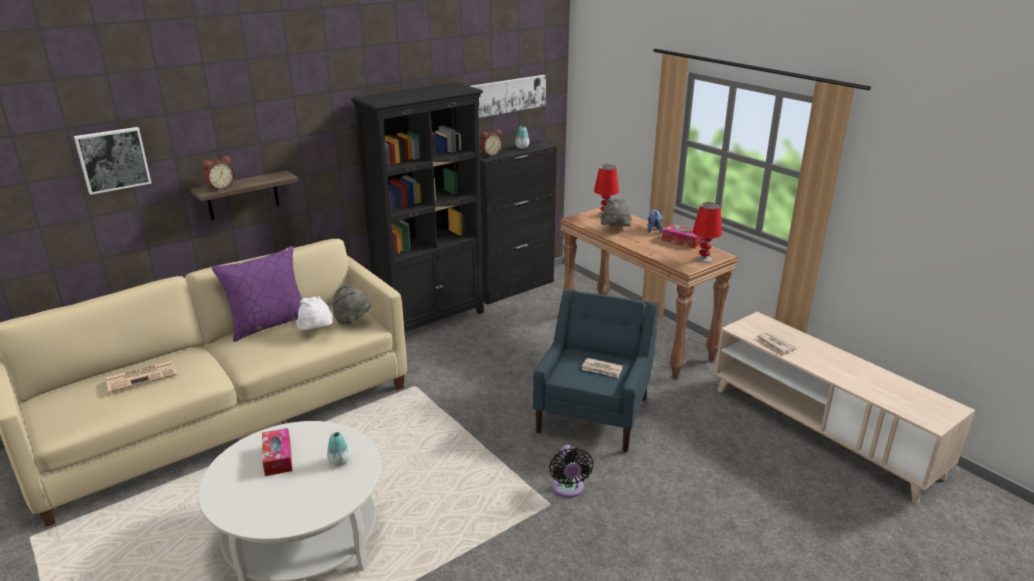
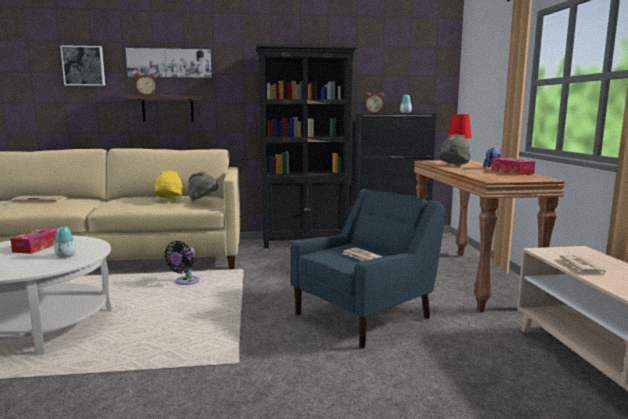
camera: 30 degrees right, 15 degrees down
(269, 324) = (152, 195): purple pillow -> none
(317, 332) = (169, 200): white hat -> yellow hat
(507, 96) = (396, 70): picture -> picture (169, 63)
(568, 489) = (269, 357): black fan -> black fan (185, 282)
(704, 259) = (520, 178): red table lamp -> none

